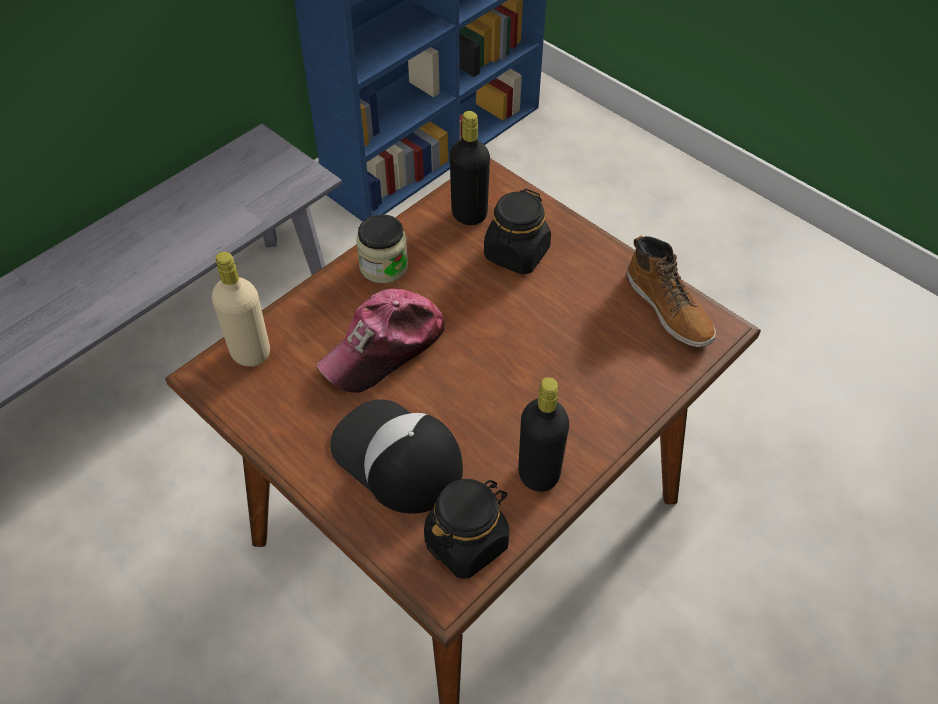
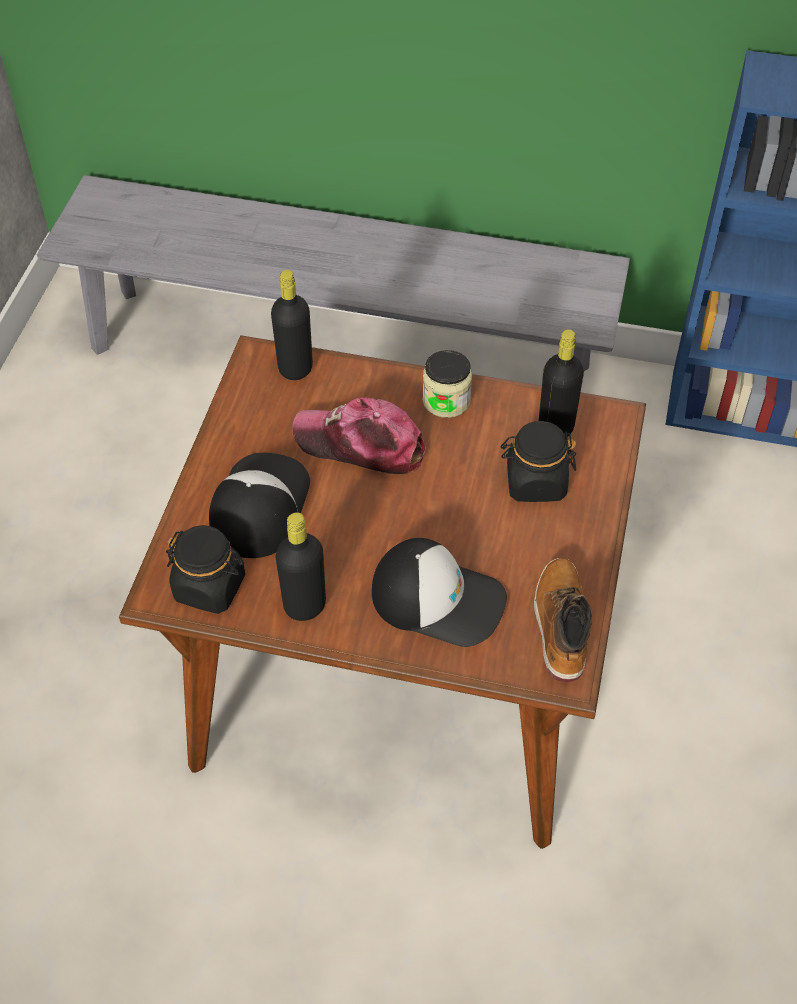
camera: 60 degrees right, 0 degrees up
(250, 353) = (295, 368): beige bottle -> black bottle
(593, 372) = (439, 598): none -> cap
(669, 308) = (560, 625): boot -> boot turned 150 degrees clockwise

